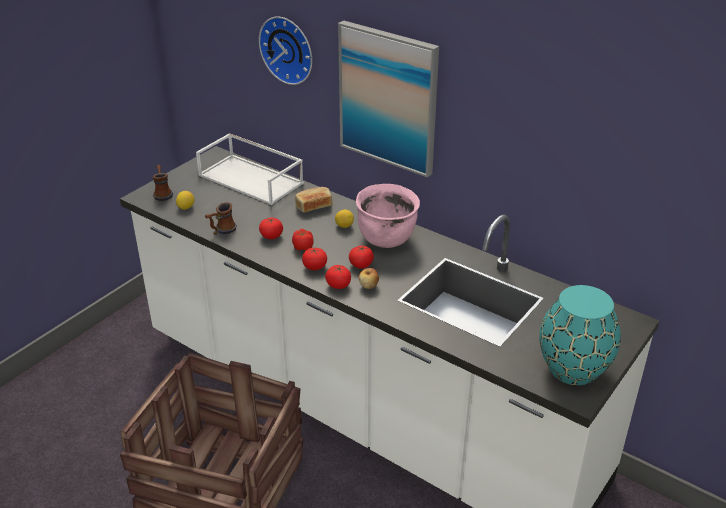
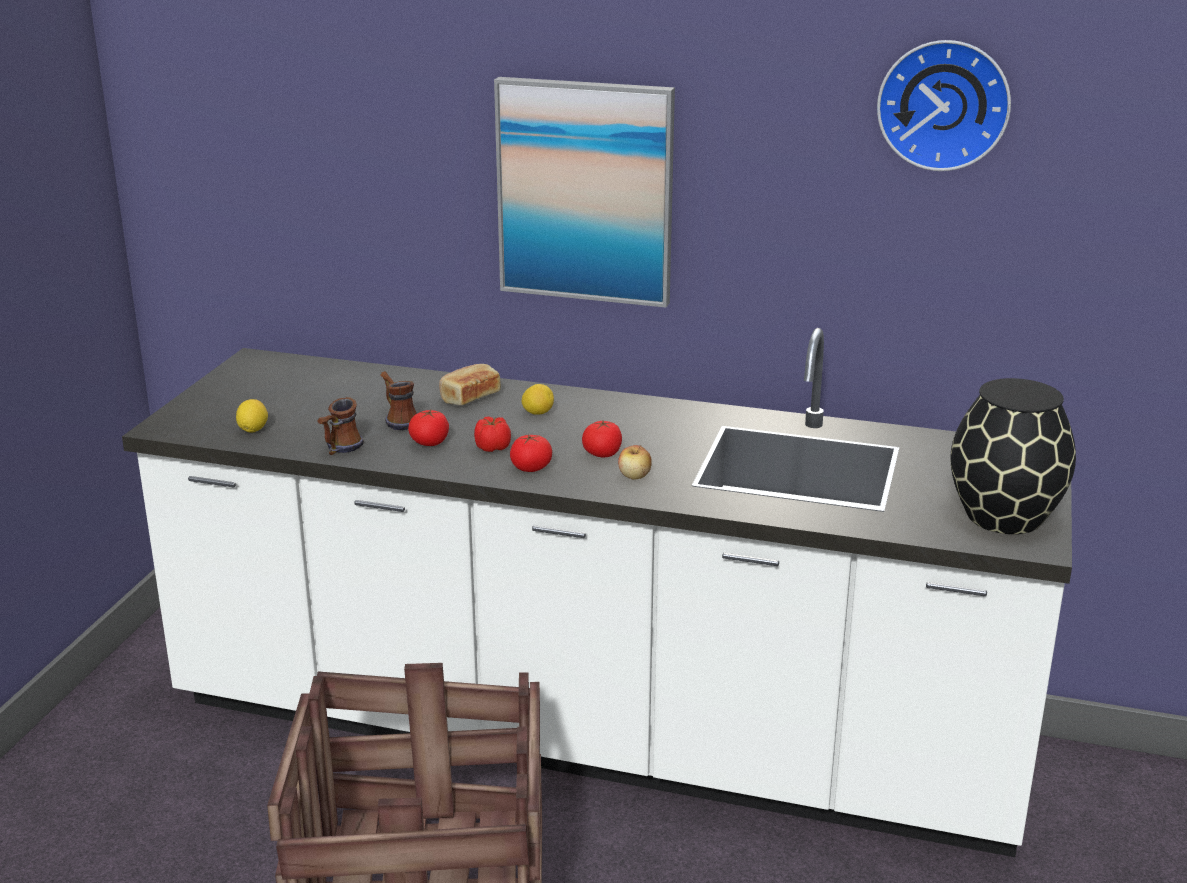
camera: 20 degrees left, 10 degrees down
(163, 193) = (196, 418): mug -> mug (398, 420)
(252, 179) = (340, 379): white tray -> none
(289, 49) = (392, 145): wall clock -> wall clock (943, 104)
(338, 285) = (586, 483): tomato -> none
(387, 239) = (617, 418): pink cooking pot -> none
(572, 369) = (1002, 517): turquoise vase -> black vase

